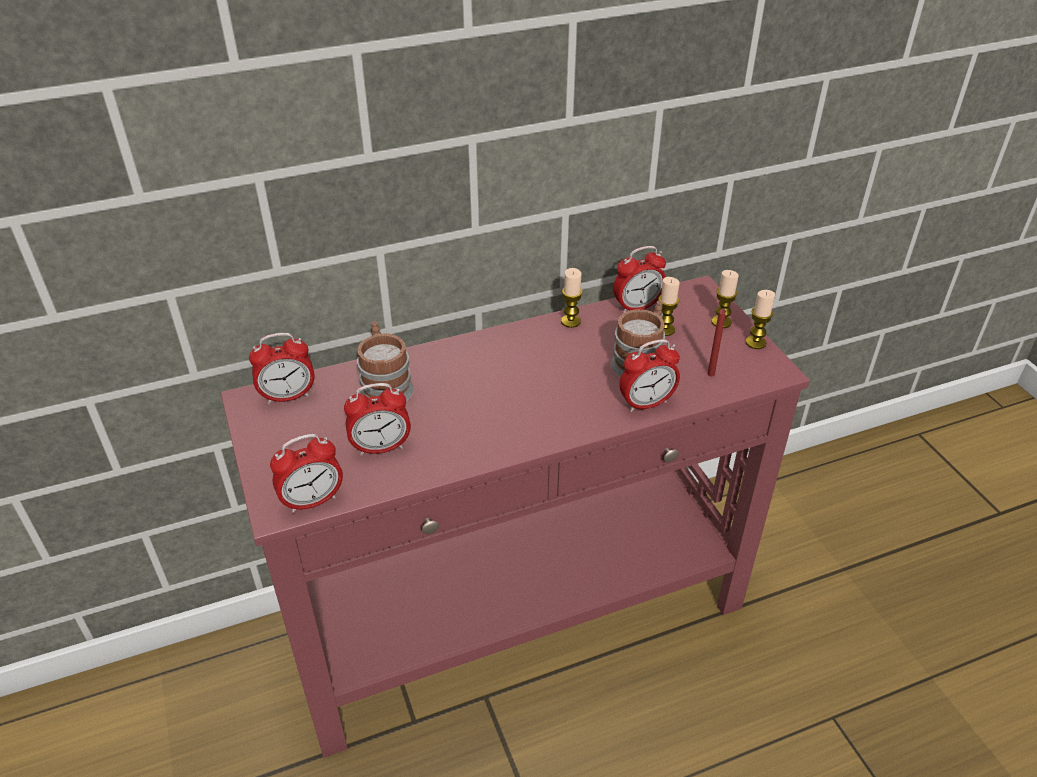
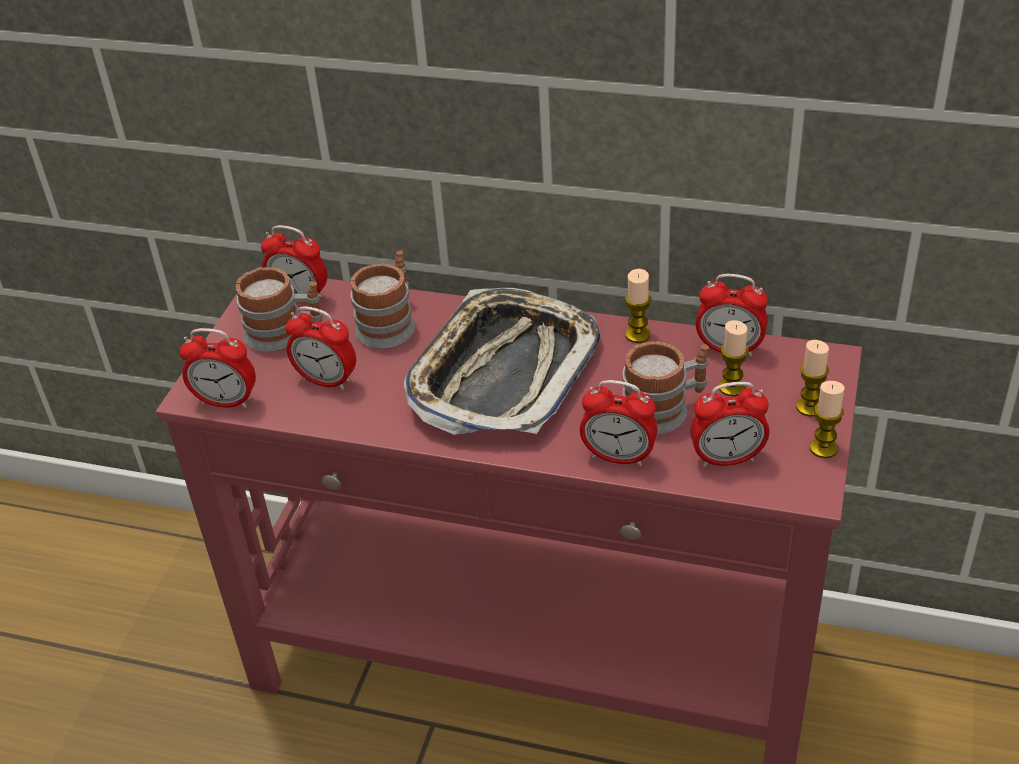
camera: 40 degrees right, 0 degrees up
(305, 428) = (285, 333): none -> mug
(508, 383) = (503, 372): none -> tray
(711, 374) = (727, 459): red candle -> alarm clock

